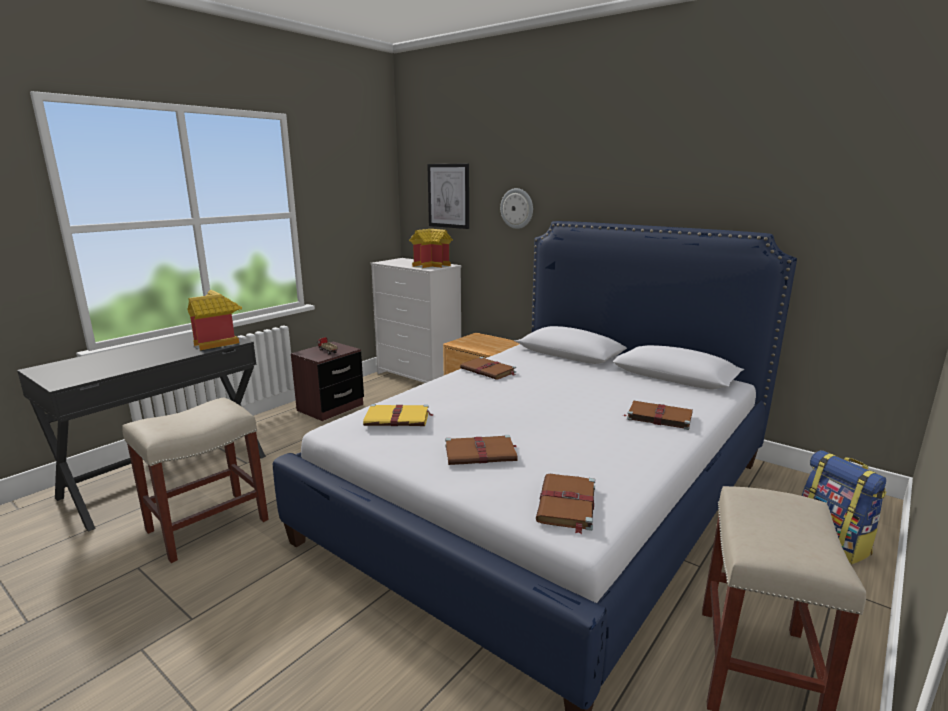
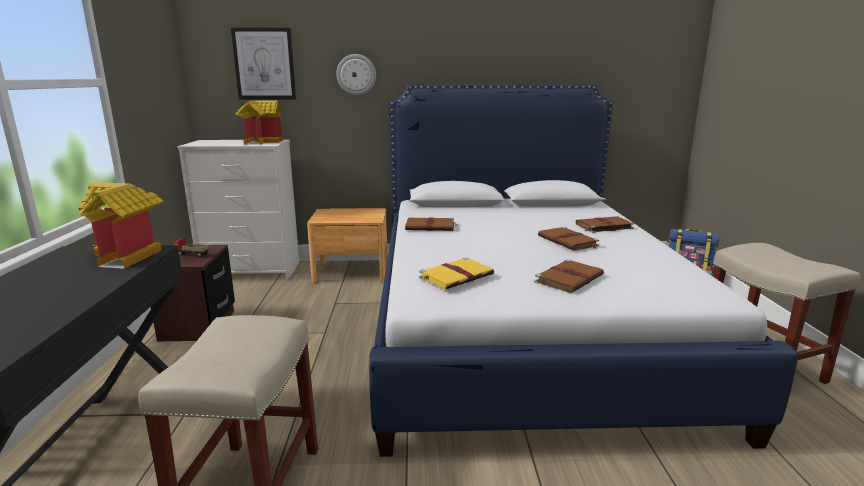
camera: 40 degrees left, 0 degrees up
(567, 504) = (686, 287): brown book -> brown book (568, 241)

